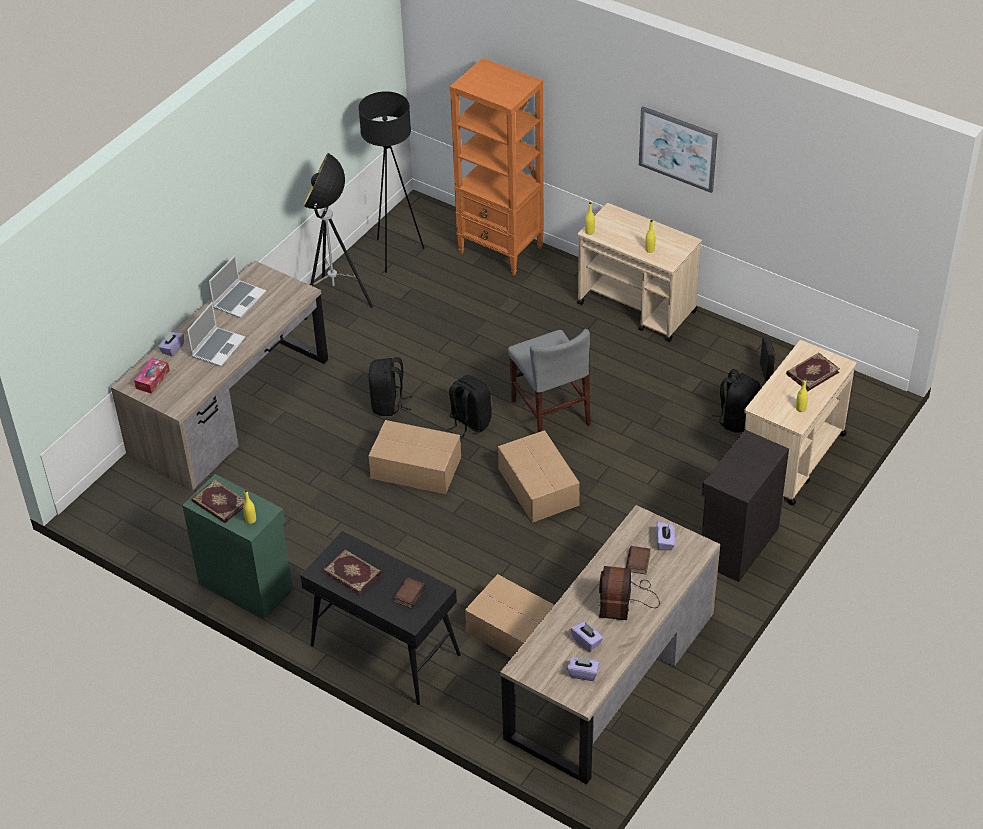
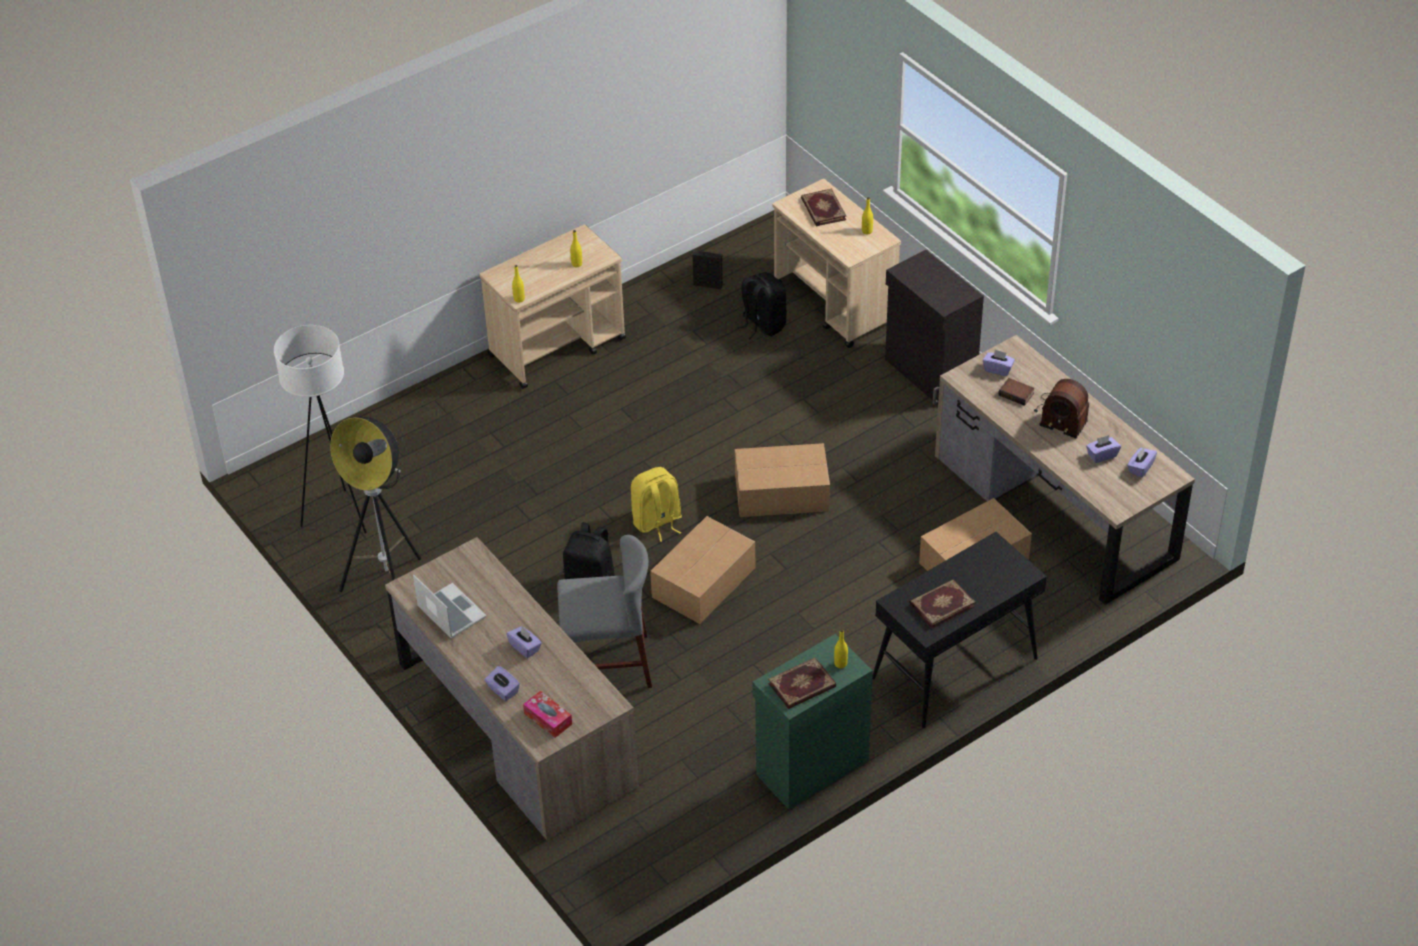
camera: 70 degrees left, 0 degrees up
(218, 347) = (525, 647): laptop -> purple tissue box
(395, 253) = (338, 517): black floor lamp -> white floor lamp
(409, 594) = (989, 568): book -> none
(469, 422) = (657, 522): black backpack -> yellow backpack
(501, 250) = (393, 426): orange bookcase -> none
(550, 412) = (677, 455): grey chair -> grey chair (608, 664)
(678, 148) = (537, 152): picture -> none

